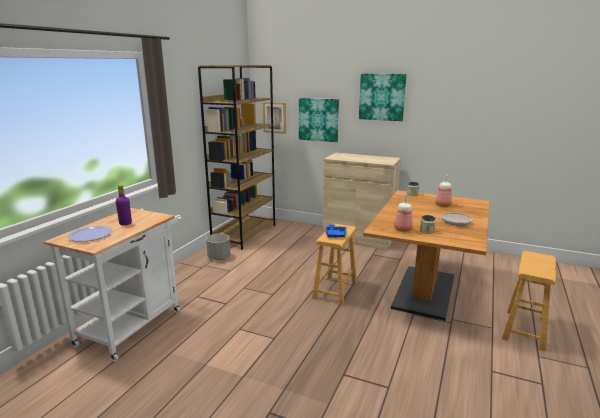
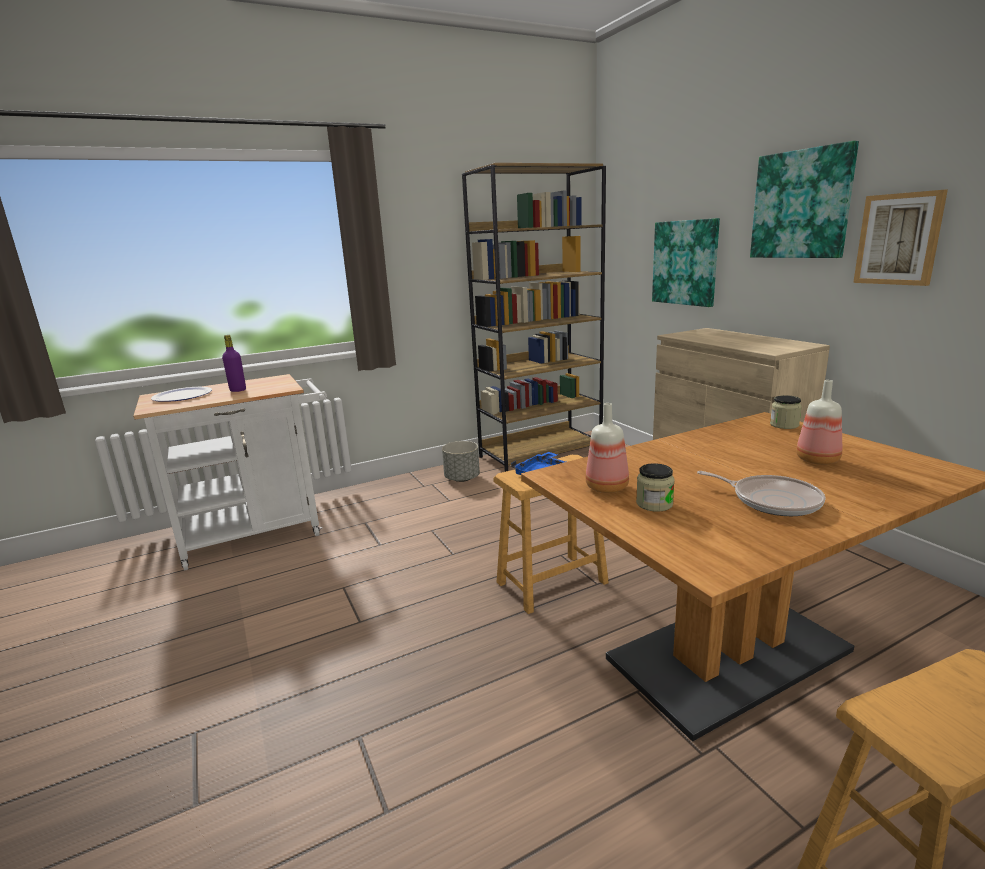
camera: 40 degrees right, 0 degrees up
(275, 117) = (623, 262): picture -> picture (899, 239)

